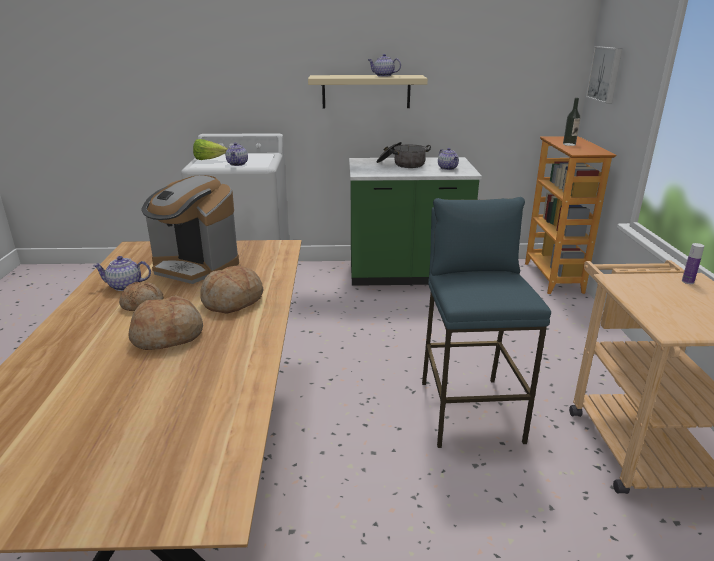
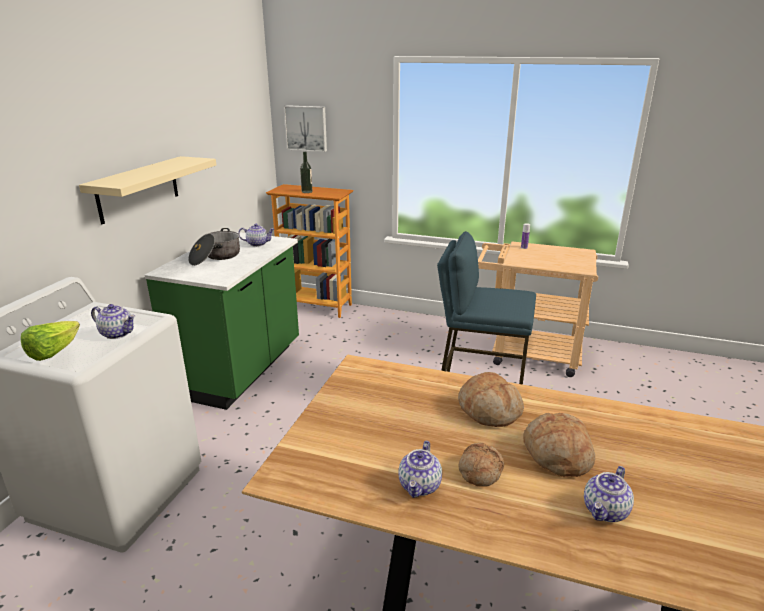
camera: 70 degrees left, 0 degrees up
(196, 267) = (388, 427): coffee machine -> none
(383, 76) = (164, 165): teapot -> teapot (606, 511)

